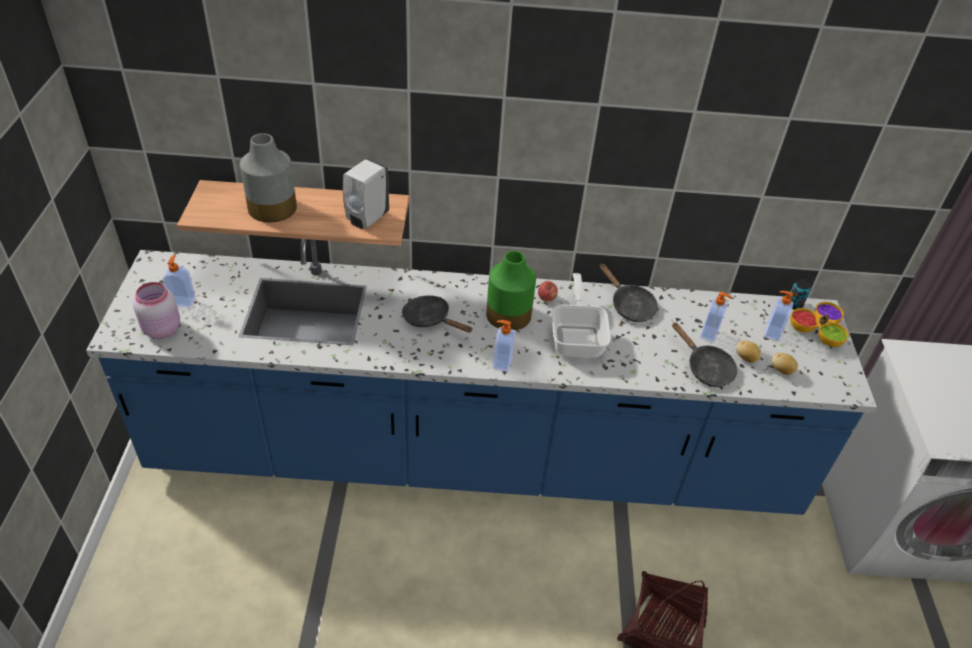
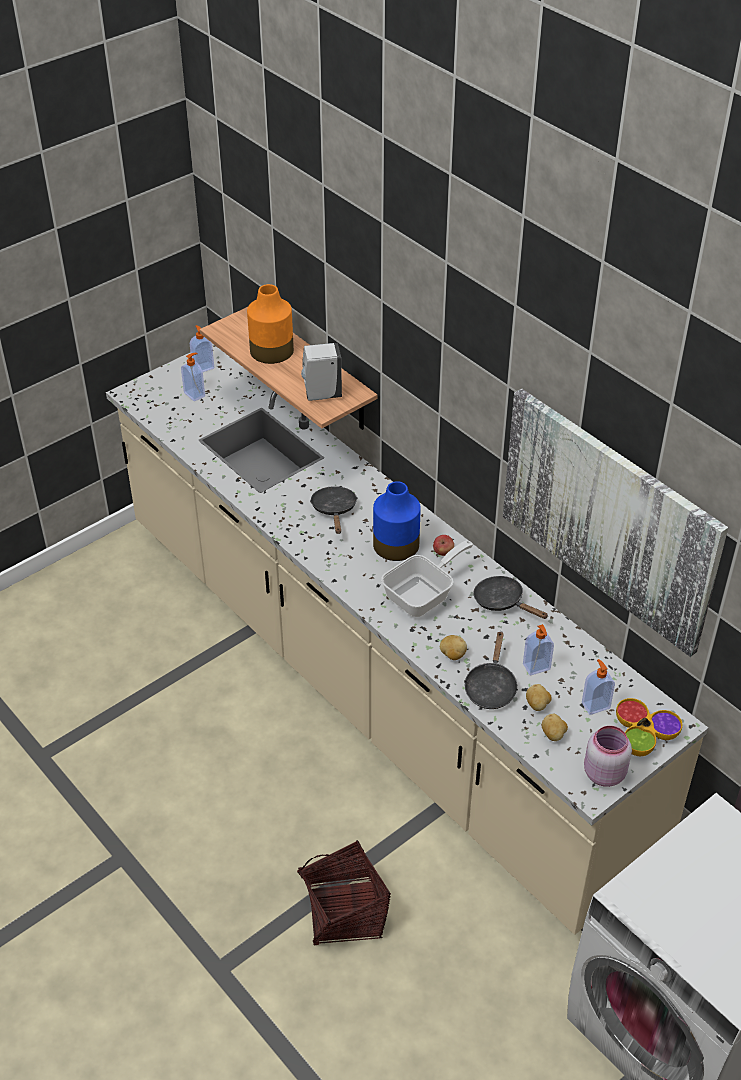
camera: 50 degrees right, 0 degrees up
(161, 329) = (160, 405): pink jar -> pink jar (603, 773)
(272, 207) = (272, 350): grey vase -> orange vase
(475, 459) = (370, 685): blue counter -> beige counter
(501, 363) = (341, 573): soap dispenser -> soap dispenser (203, 367)
(508, 314) = (396, 544): green vase -> blue vase
(629, 306) = (502, 602): black frying pan -> black frying pan turned 120 degrees clockwise
(654, 365) = (452, 655): none -> potato
(731, 176) = (608, 519): none -> picture
(794, 305) = (656, 701): can -> none

